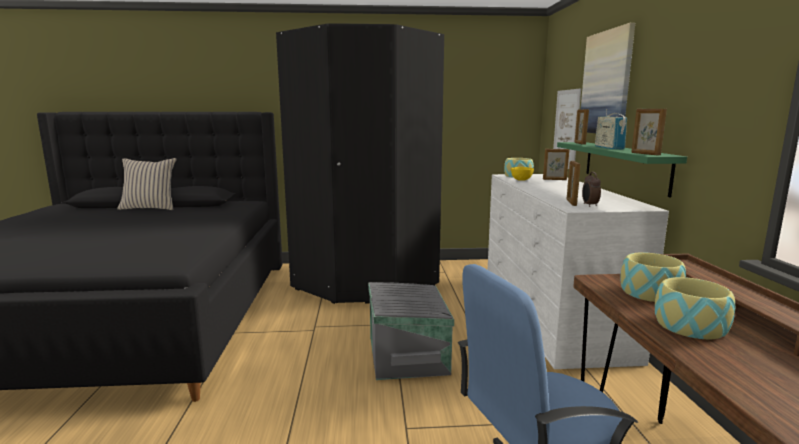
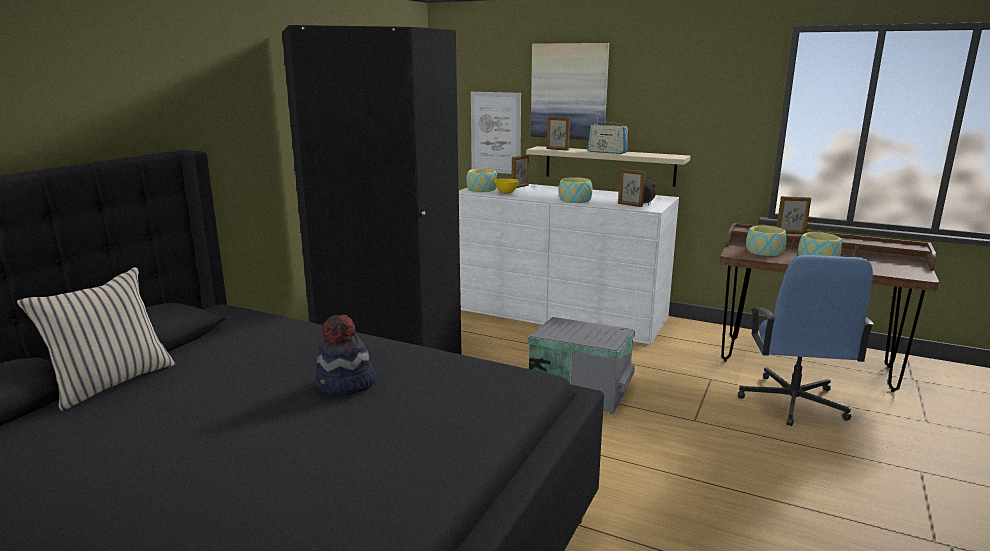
camera: 60 degrees left, 5 degrees up
(153, 233) = (345, 384): none -> hat
(546, 191) = (575, 200): none -> bowl
(624, 165) = (609, 166): green shelf -> beige shelf
(645, 154) = (668, 156): picture frame -> picture frame (790, 233)

